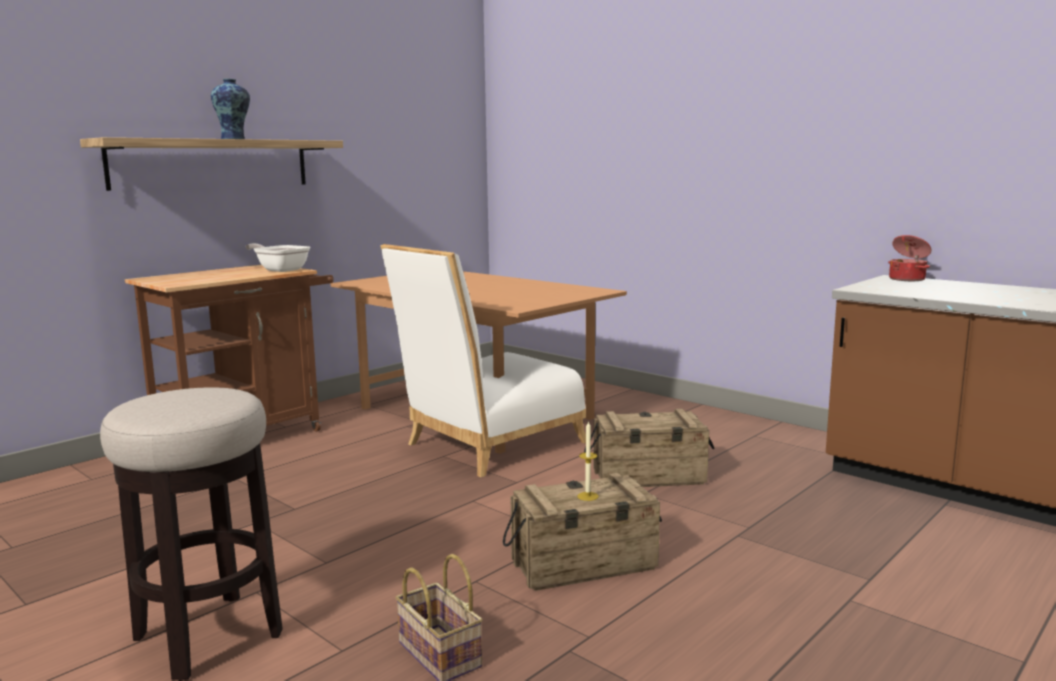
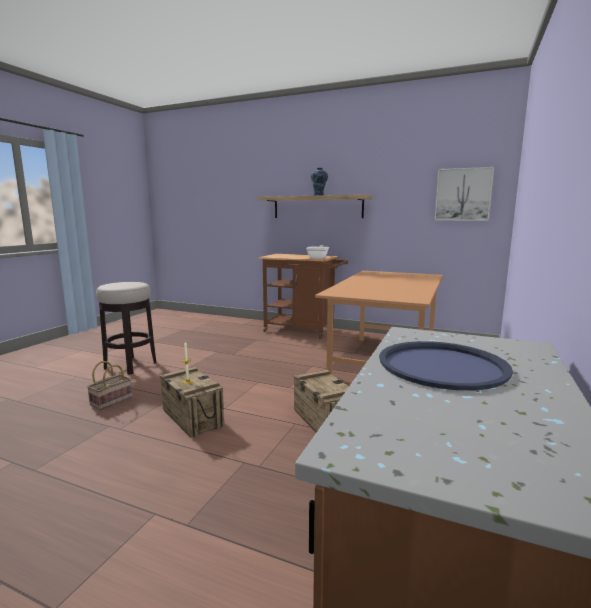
camera: 70 degrees right, 0 degrees up
(436, 144) = (463, 194): none -> picture
(488, 446) = (335, 372): white chair -> none
(907, 279) = (525, 350): cooking pot -> none
(955, 292) = (442, 366): none -> blue tray

